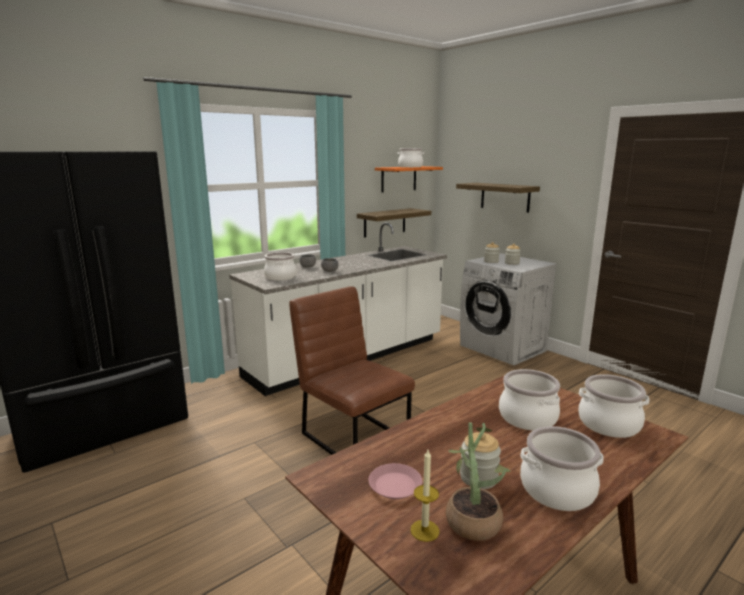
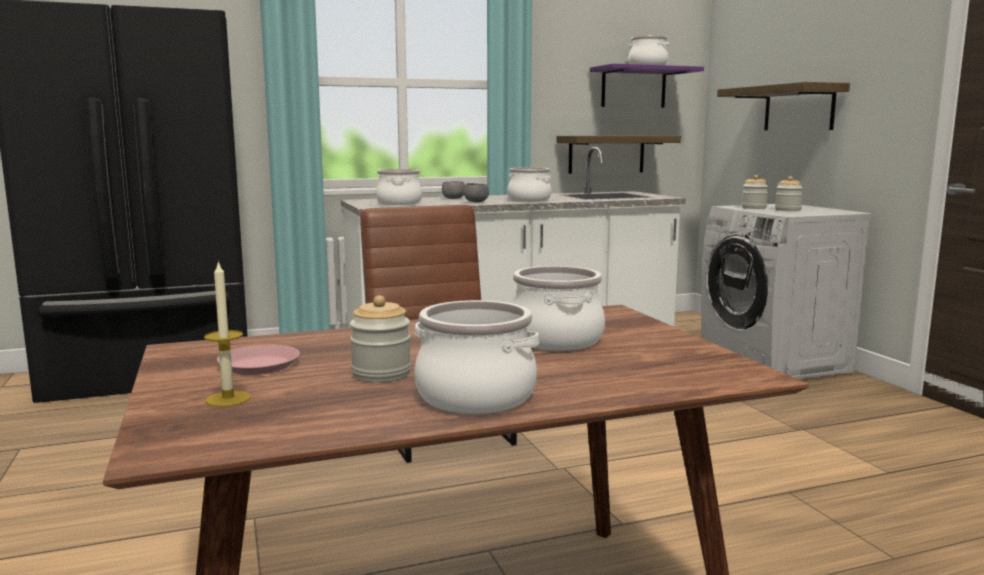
camera: 20 degrees right, 5 degrees down
(398, 179) = (633, 88): orange shelf -> purple shelf
(471, 518) = (307, 399): potted plant -> none
(608, 424) = (682, 358): cooking pot -> cooking pot (529, 200)

